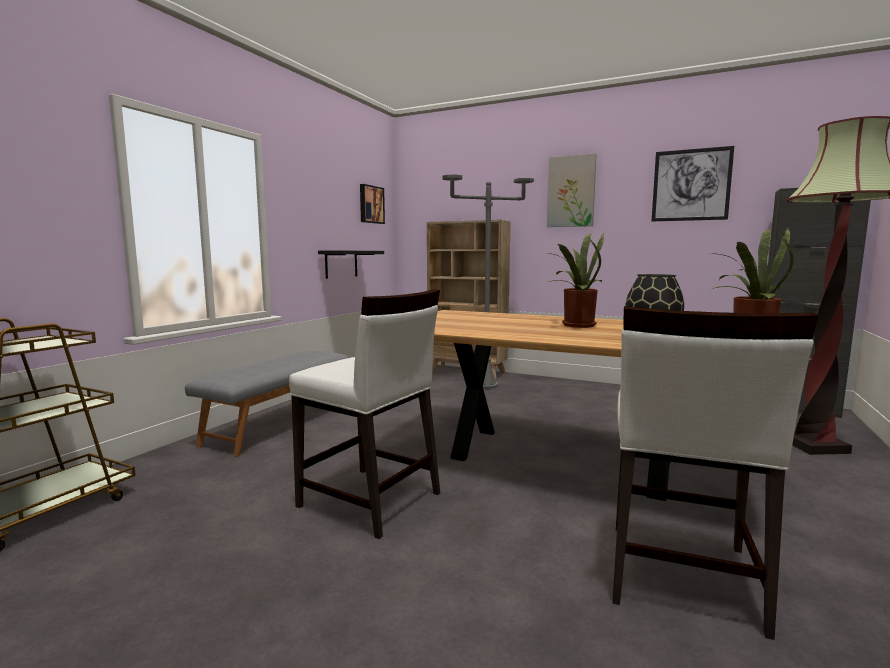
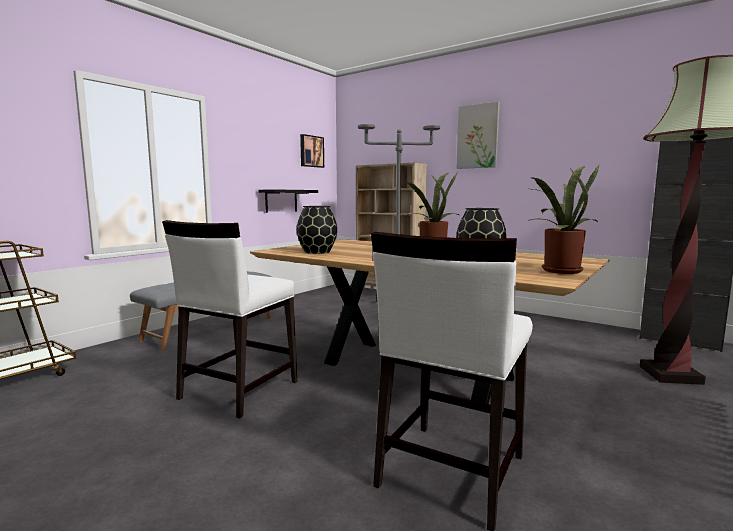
camera: 10 degrees right, 0 degrees up
(370, 500) = (237, 390): white chair -> white chair turned 75 degrees clockwise
(444, 327) = (316, 252): none -> black vase
(691, 185) = (584, 127): picture -> none

